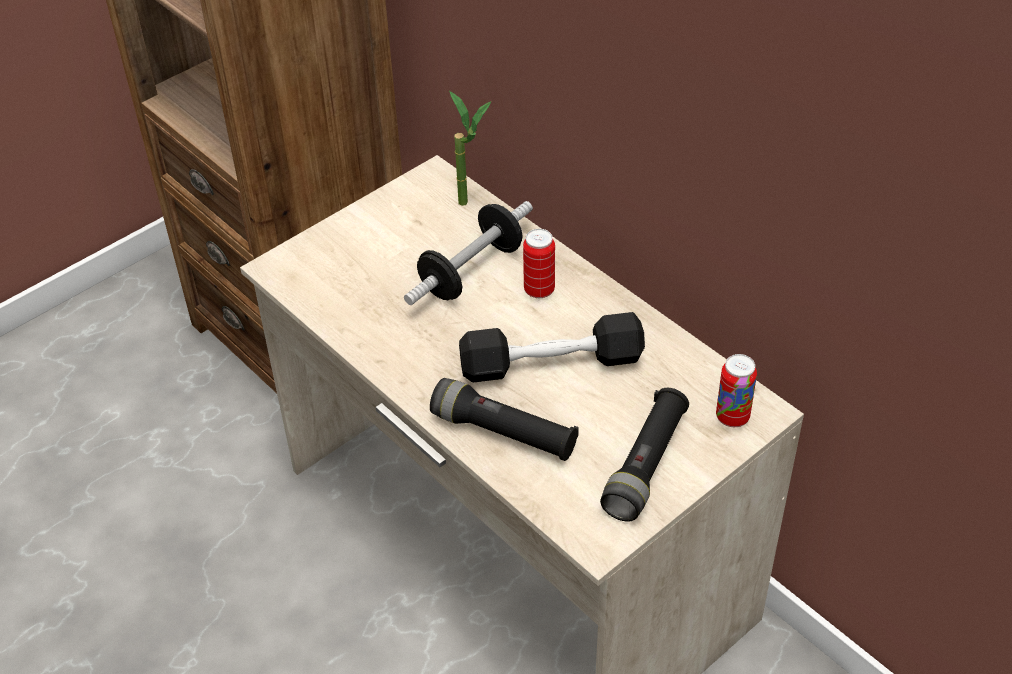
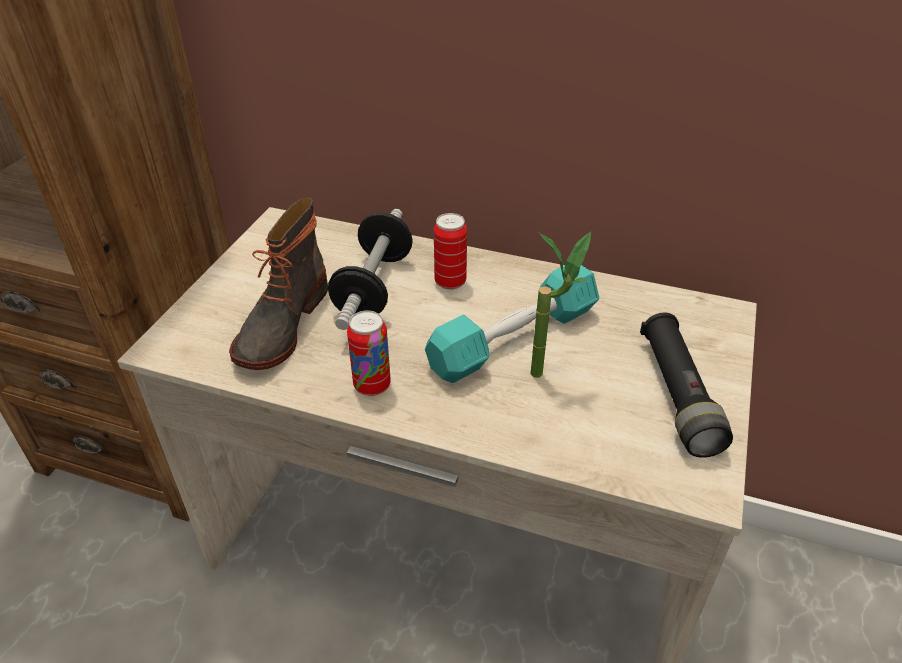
camera: 30 degrees left, 5 degrees down
(375, 280) = (281, 325): none -> boot
(472, 204) = (332, 234): potted plant -> potted plant (548, 372)
(504, 433) = (523, 419): black flashlight -> none
(551, 363) = (514, 338): black dumbbell -> turquoise dumbbell
(732, 417) = (707, 326): can -> can (372, 386)

